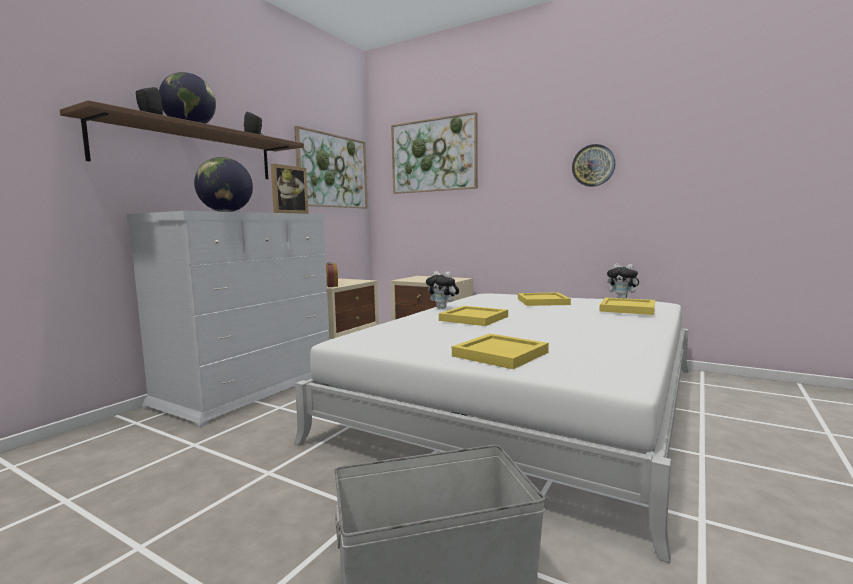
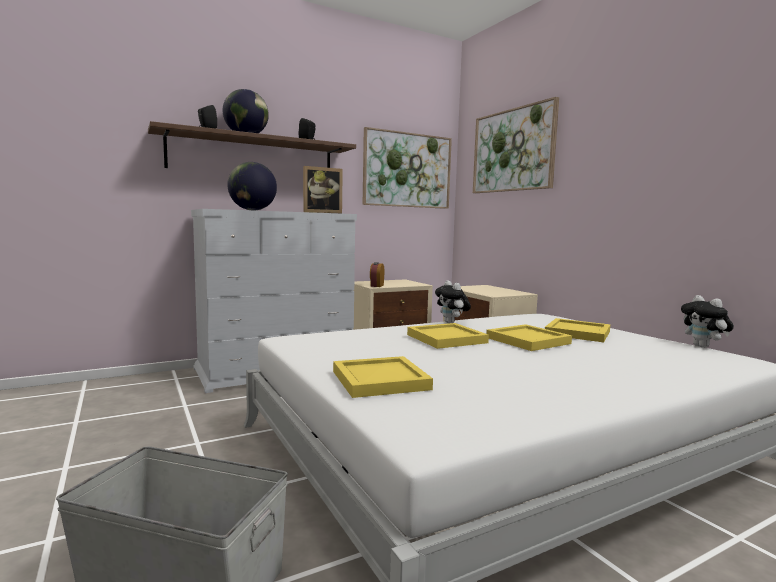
camera: 30 degrees right, 0 degrees up
(593, 165) = (691, 157): wall clock -> none
(628, 309) = (668, 360): yellow tray -> yellow tray (529, 340)

